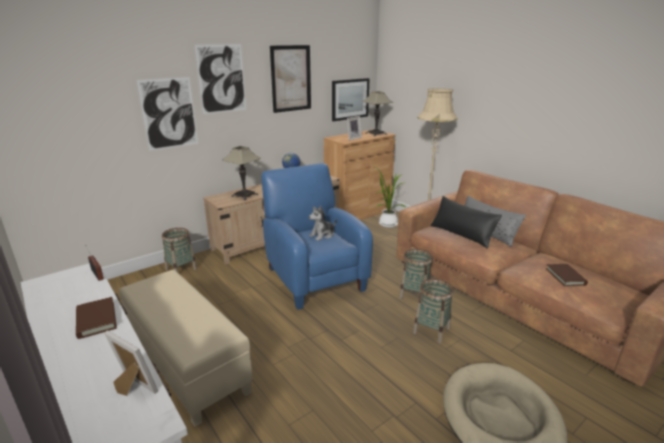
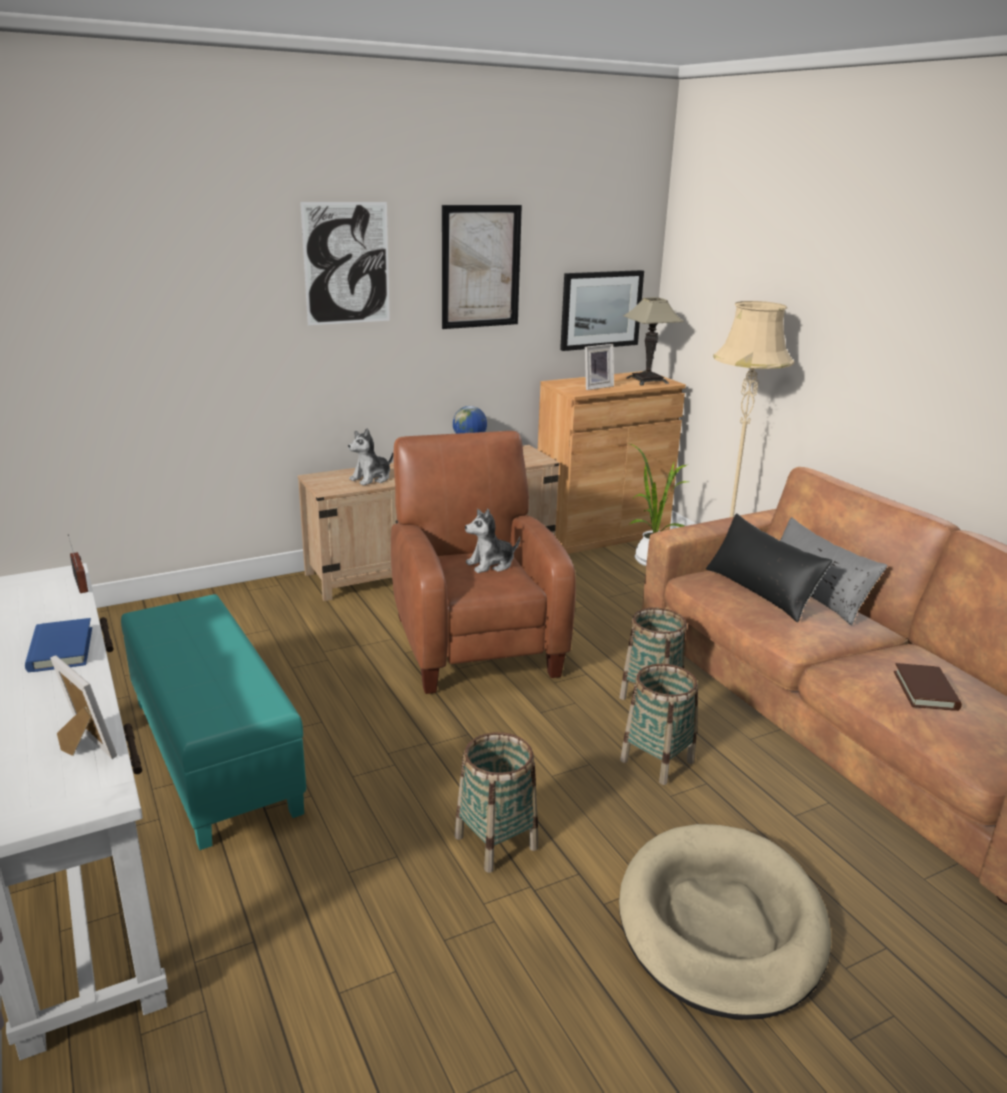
camera: 10 degrees right, 0 degrees up
(96, 320) = (60, 649): brown book -> blue book
(169, 113) = (247, 322): picture -> none
(181, 269) = (245, 600): basket -> basket (495, 842)
(186, 363) = (212, 754): beige ottoman -> turquoise ottoman
(245, 195) = (371, 478): table lamp -> plush toy
(313, 277) = (473, 641): blue armchair -> brown armchair

